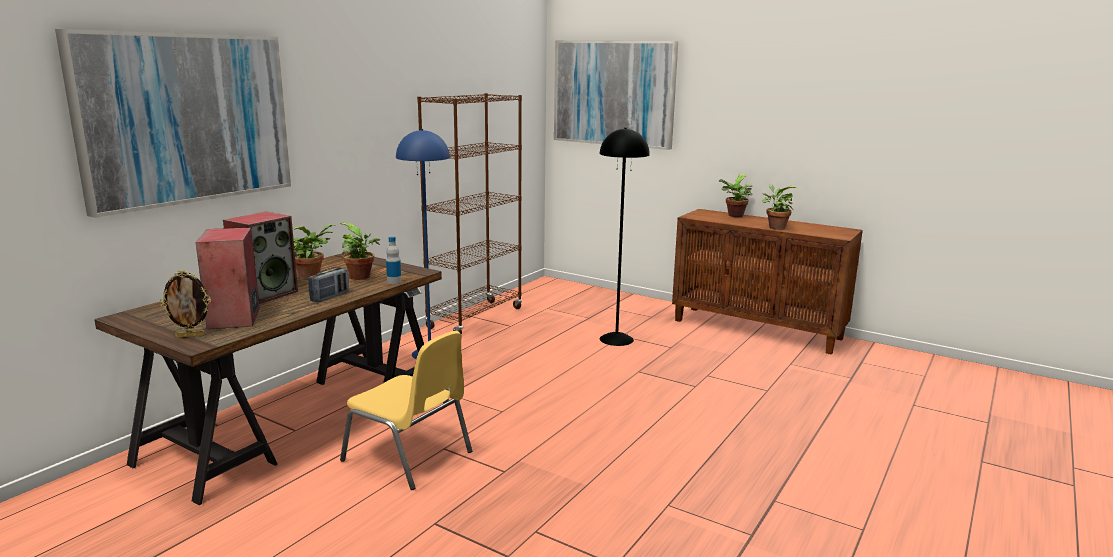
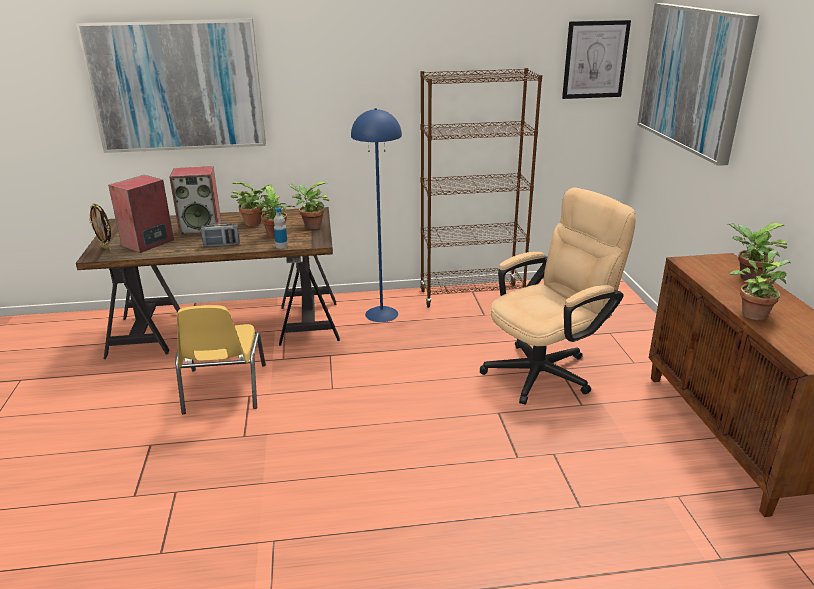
camera: 50 degrees right, 10 degrees up
(377, 265) = (310, 226): none -> potted plant
(520, 87) = (595, 59): none -> picture
(616, 339) = (547, 370): black floor lamp -> beige office chair

